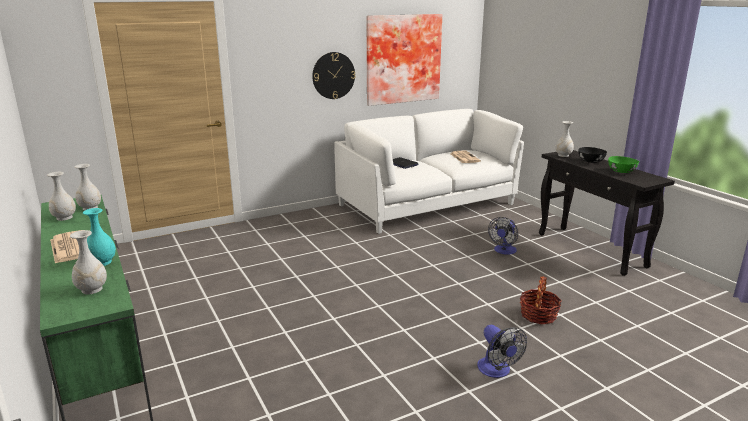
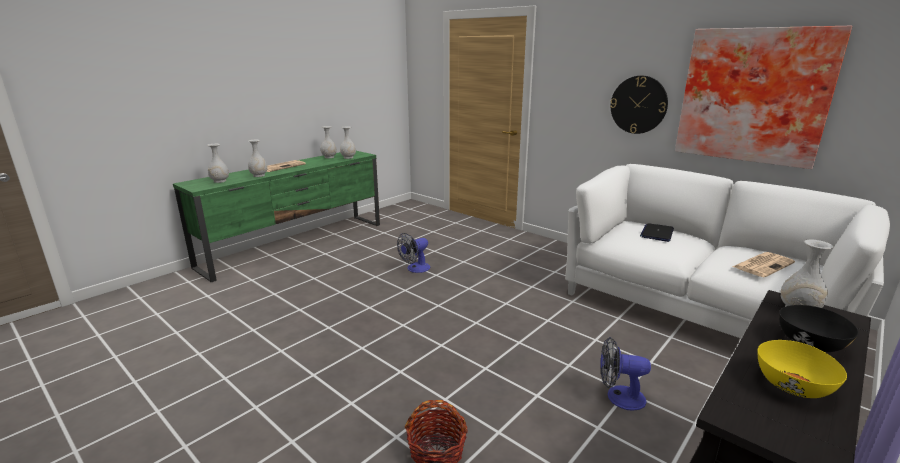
camera: 70 degrees right, 0 degrees up
(102, 262) = (259, 175): turquoise vase -> white vase
(497, 371) = (293, 424): fan -> fan (415, 269)
(621, 171) = (792, 385): green bowl -> yellow bowl

